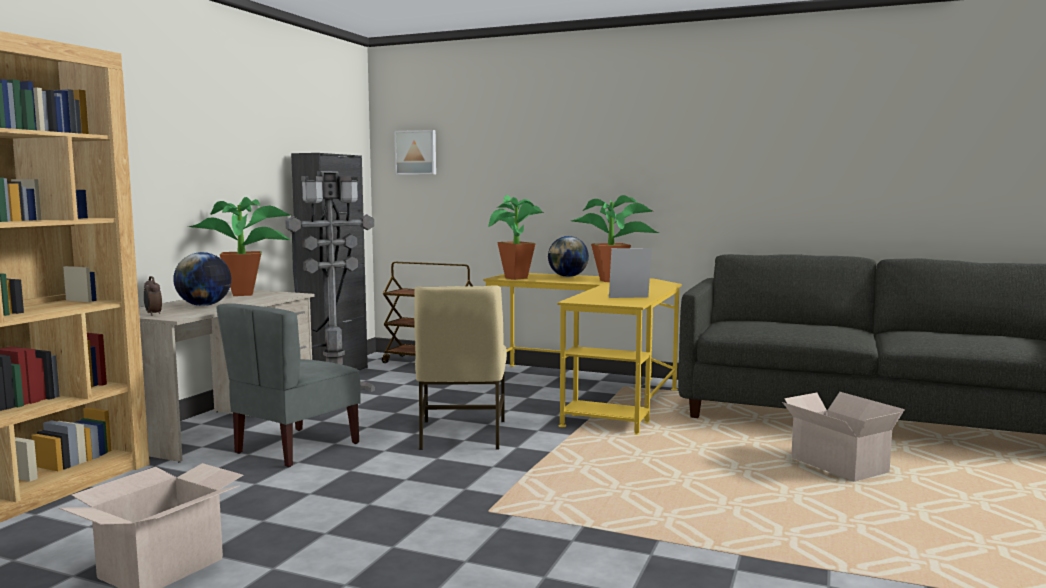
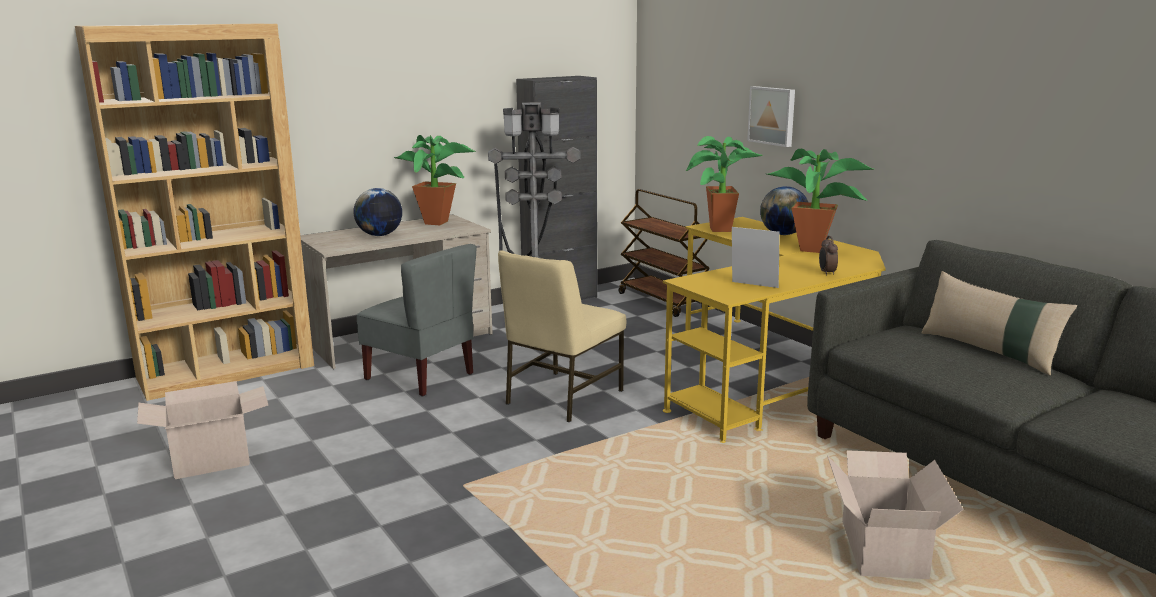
camera: 35 degrees right, 10 degrees up
(153, 314) = (326, 242): alarm clock -> alarm clock (826, 273)
(295, 448) = (421, 376): grey chair -> grey chair turned 120 degrees counterclockwise
(416, 152) = (671, 69): picture -> picture (772, 115)
(799, 323) = (989, 351): none -> beige pillow

